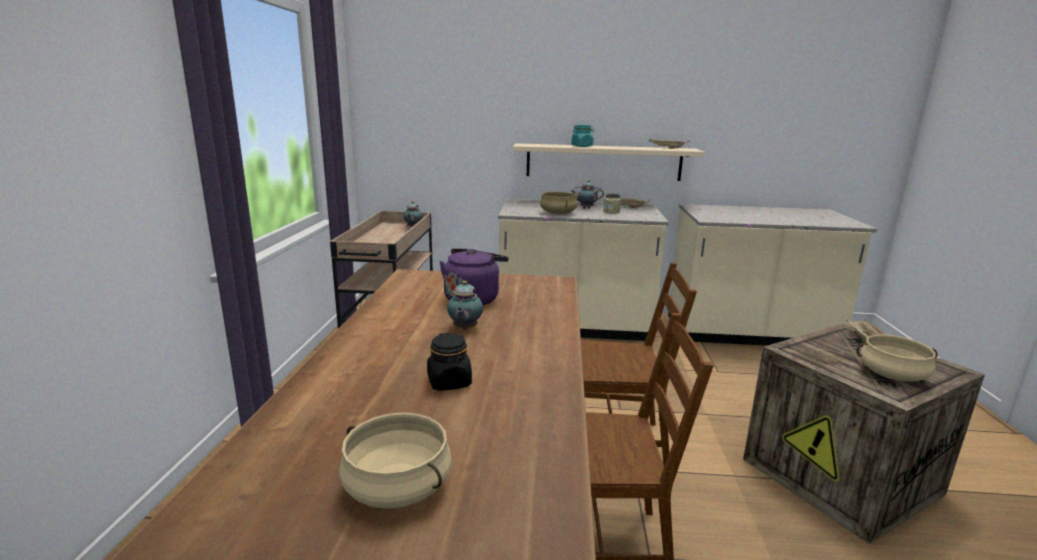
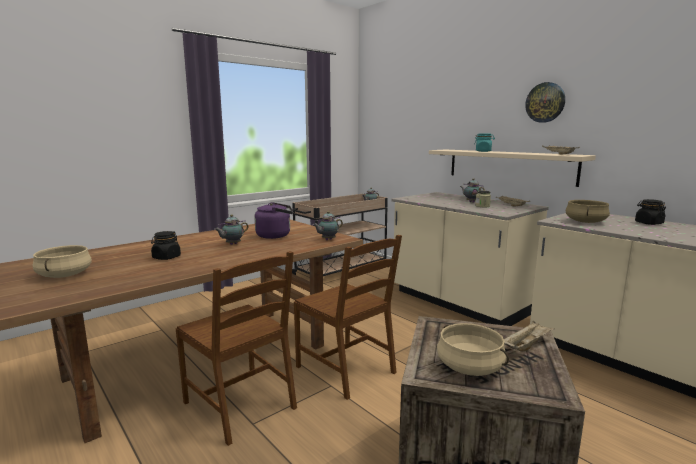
camera: 45 degrees right, 5 degrees down
(547, 287) = (327, 240): none -> teapot
(558, 213) = (435, 202): beige cooking pot -> beige cooking pot (586, 222)
(644, 91) = (545, 102): none -> wall clock
(757, 210) = (648, 223): none -> black jar

